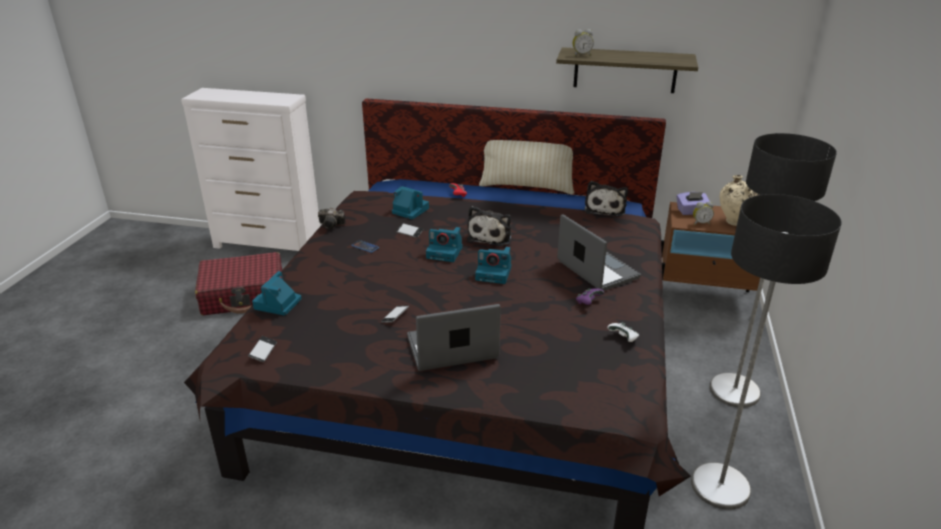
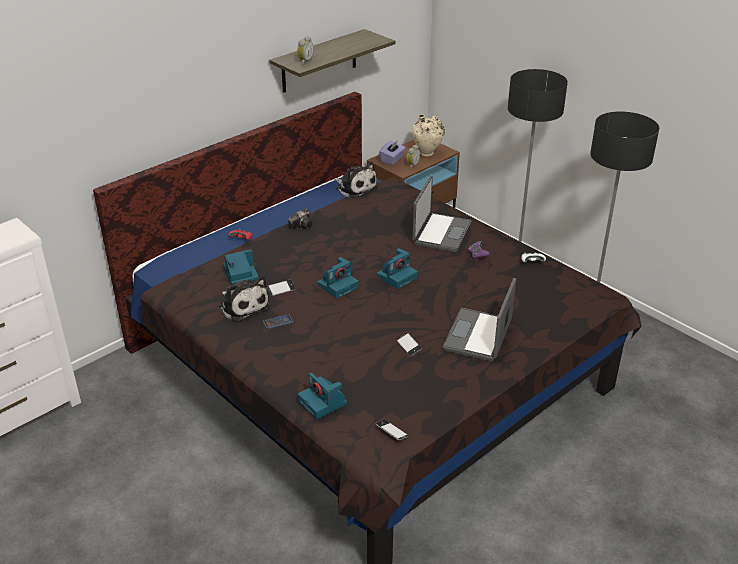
camera: 55 degrees left, 5 degrees up
(244, 295) = (93, 474): red suitcase -> none
(332, 224) = (209, 326): camera -> camera (302, 225)
(491, 236) = (338, 254): plush toy -> plush toy (243, 306)
(527, 187) = (270, 203): beige pillow -> none
(596, 270) = (440, 233): laptop -> laptop turned 105 degrees clockwise

